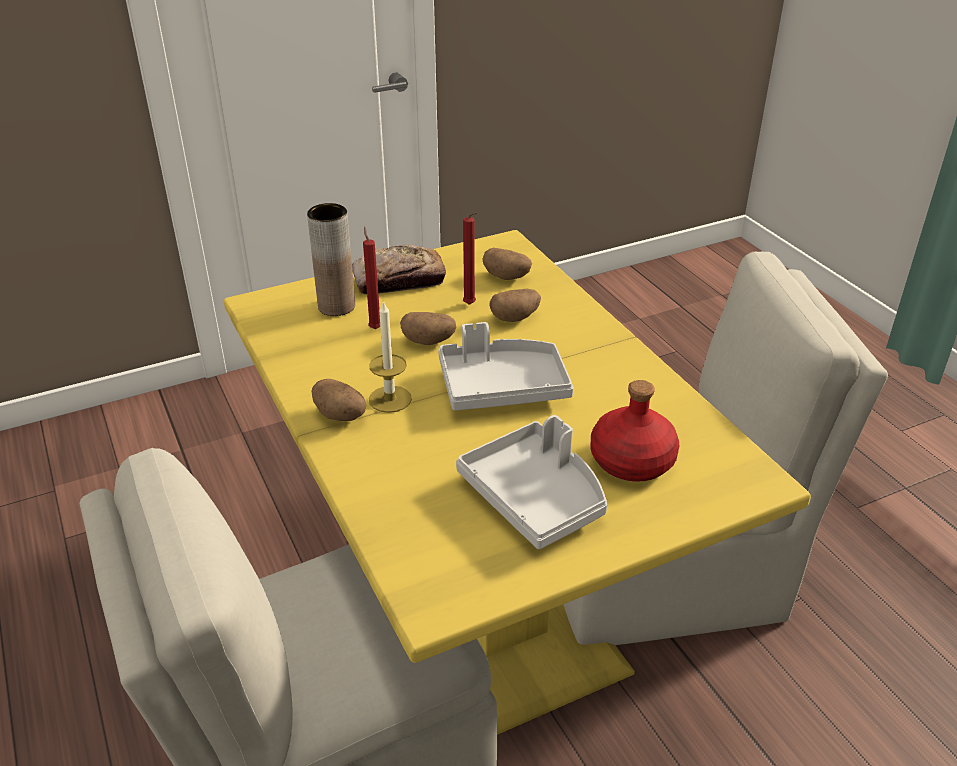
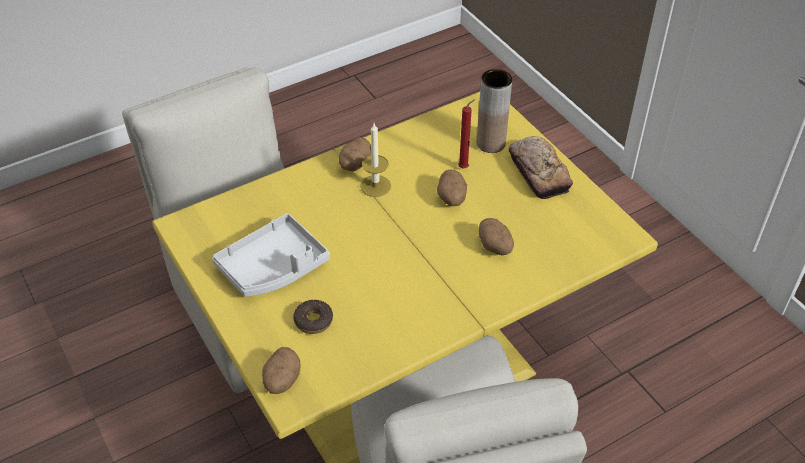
camera: 85 degrees right, 10 degrees up
(470, 305) = (509, 219): red candle -> none
(502, 387) = (397, 244): grey tray -> none
(507, 277) = (562, 239): potato -> potato (281, 381)
(632, 460) = (313, 320): red bottle -> donut

